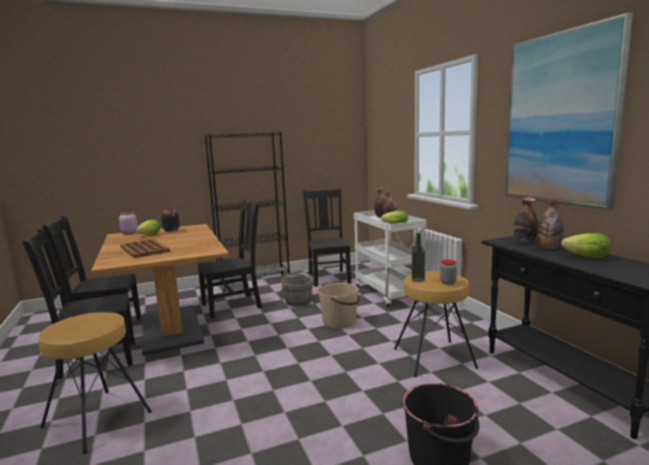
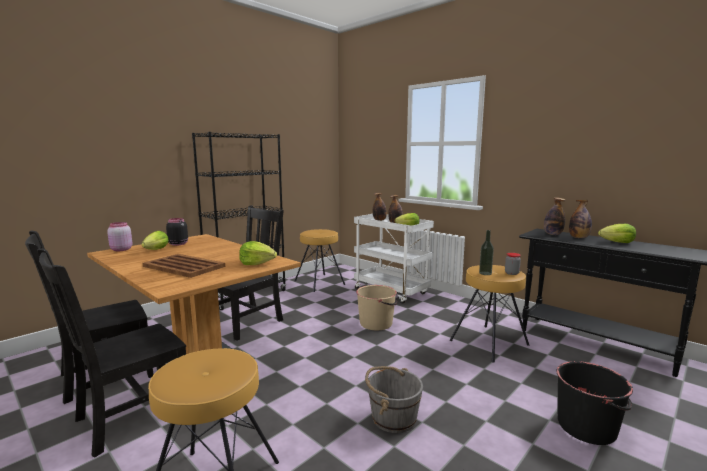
camera: 25 degrees left, 0 degrees up
(195, 251) = (257, 263): none -> lettuce
(298, 301) = (314, 309): grey bucket -> grey bucket (393, 417)
(329, 277) = (319, 282): black chair -> brown stool
(560, 119) = (576, 134): picture -> none

